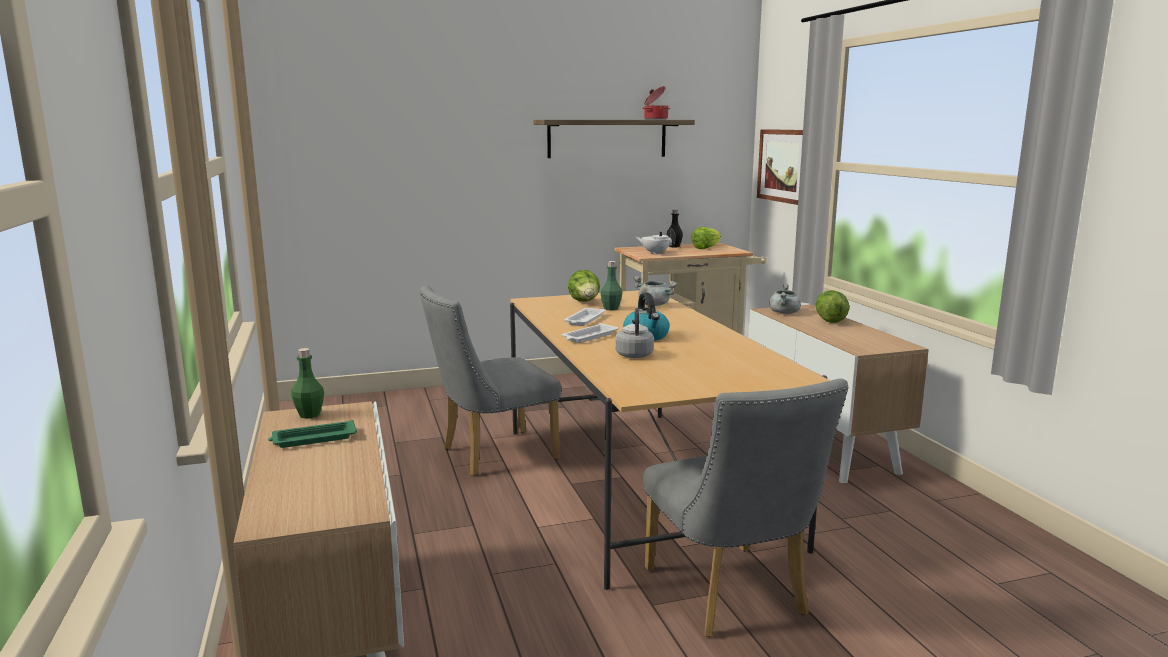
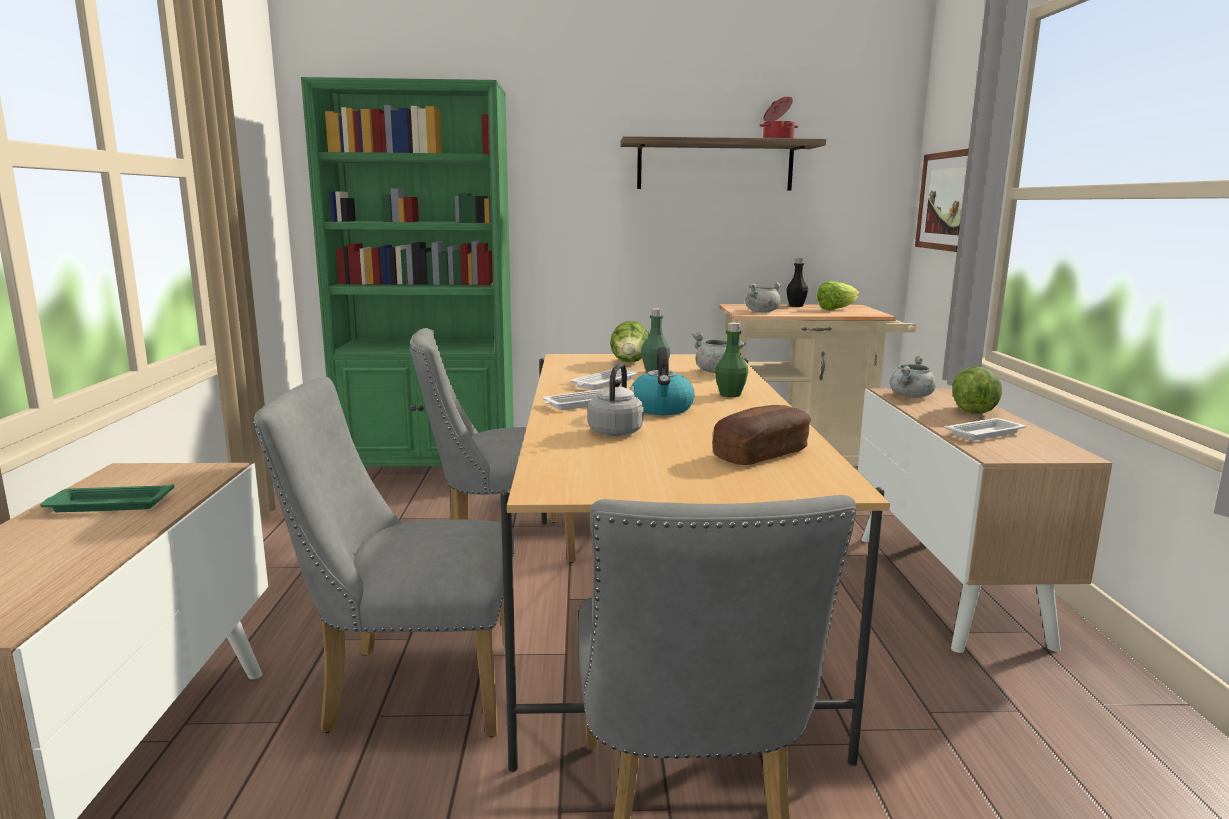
camera: 15 degrees right, 0 degrees up
(309, 415) = (153, 472): green bottle -> green bottle (730, 395)
(390, 404) = (431, 473): none -> green bookcase
(499, 555) = (408, 689): none -> grey chair
(655, 253) = (762, 311): white teapot -> grey cooking pot
(740, 361) = (761, 454): none -> bread
(847, 336) = (986, 433): none -> white tray

